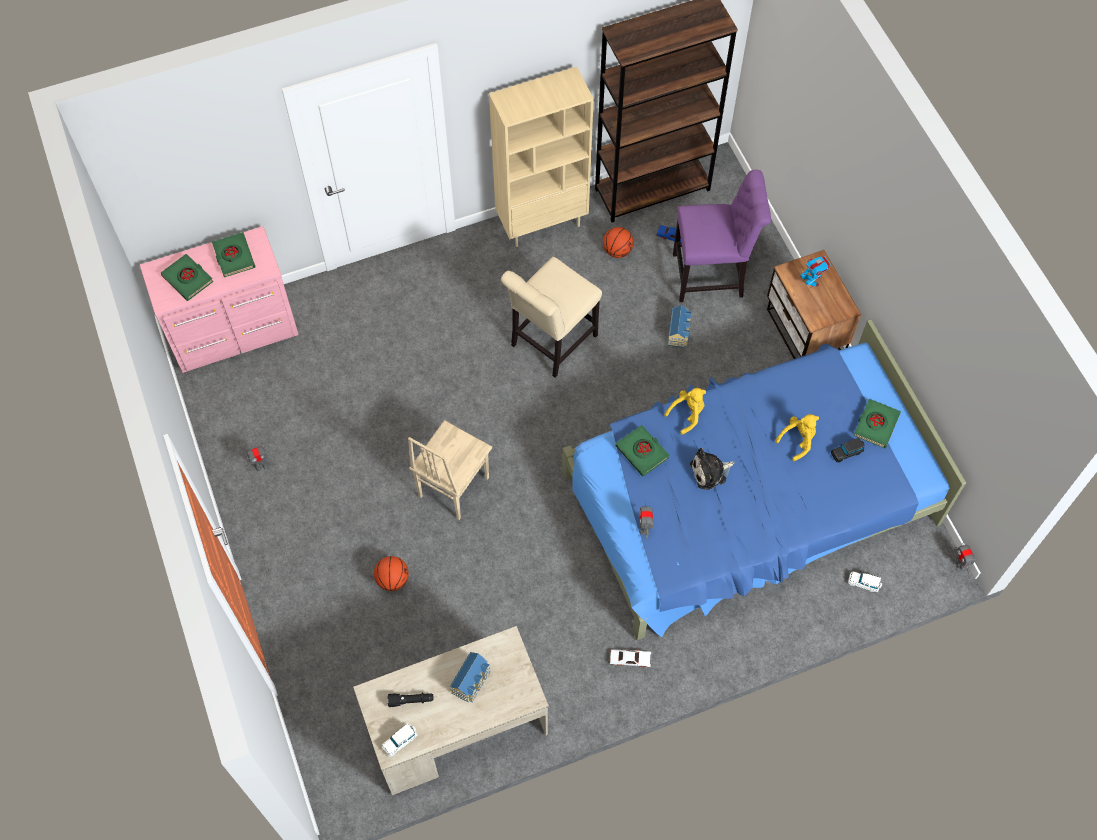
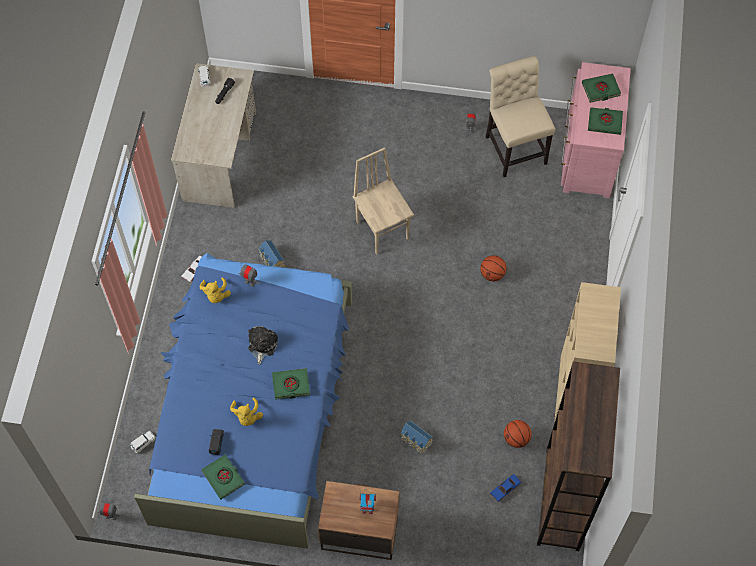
camera: 120 degrees right, 0 degrees up
(392, 579) = (339, 166): basketball -> basketball (492, 274)
(472, 681) = (213, 129): toy house -> toy house (271, 261)
(550, 343) = (460, 347): beige chair -> beige chair (514, 147)
(642, 452) = (304, 310): green book -> green book (291, 385)
(687, 414) = (315, 356): yellow plush toy -> yellow plush toy (216, 295)
(712, 276) = (452, 496): purple chair -> none

